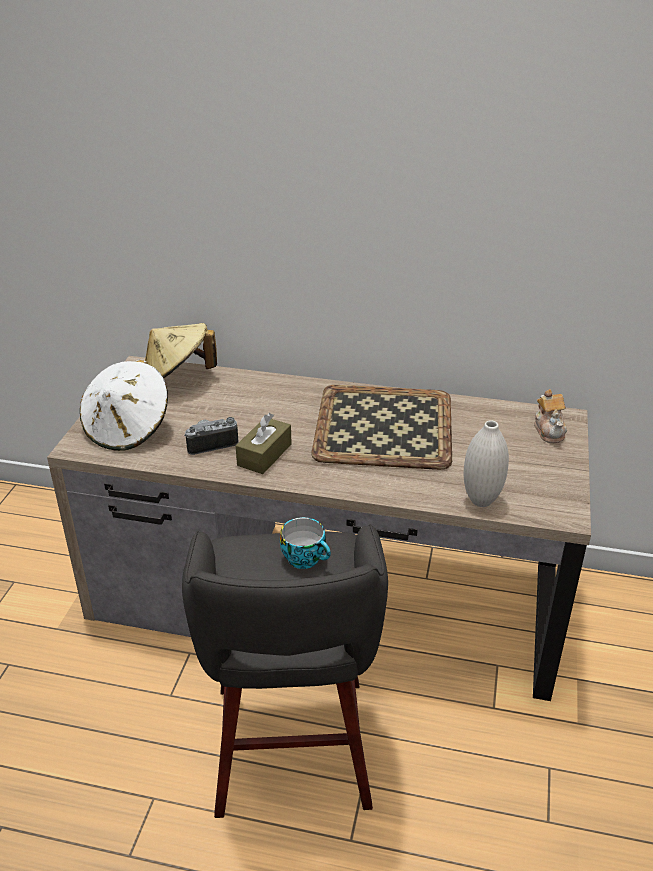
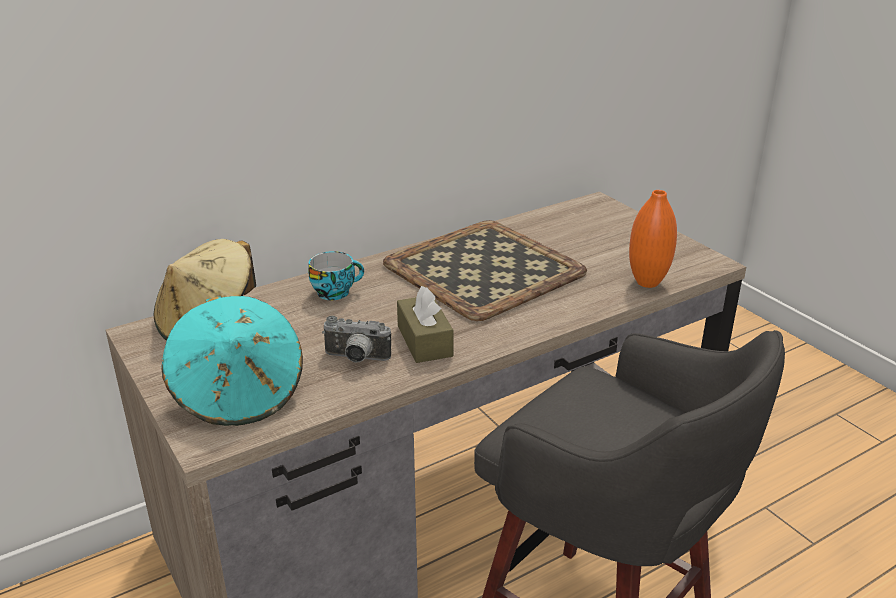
camera: 45 degrees left, 5 degrees down
(128, 429) = (239, 394): white hat -> turquoise hat
(211, 443) = (356, 359): camera -> camera turned 105 degrees counterclockwise
(306, 558) = (598, 401): cup -> cup (335, 291)
(481, 500) = (647, 282): white vase -> orange vase
(549, 430) = (602, 215): teapot -> none

